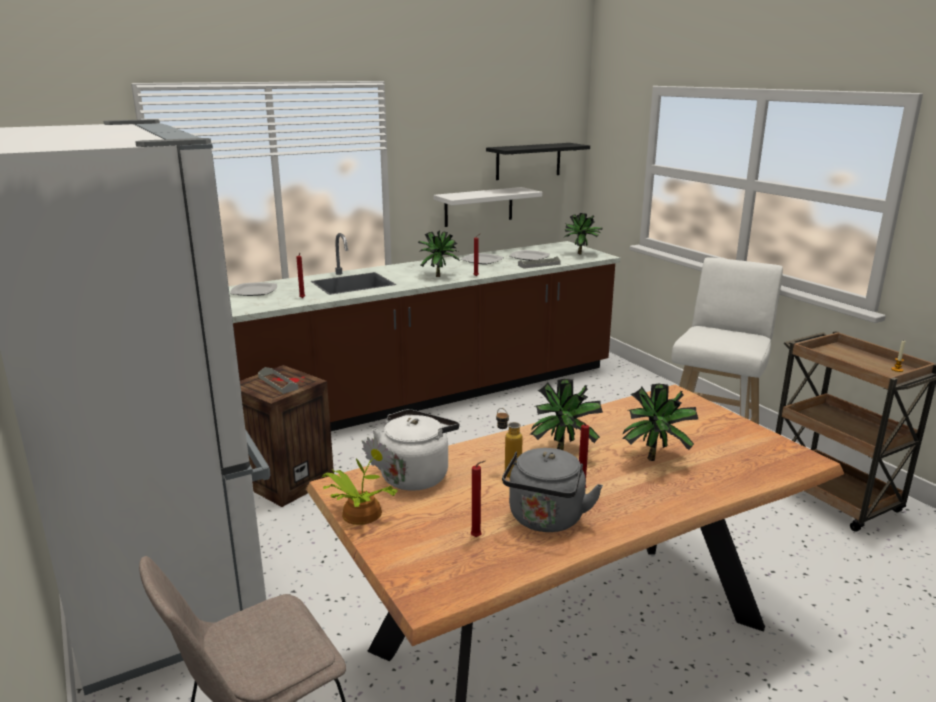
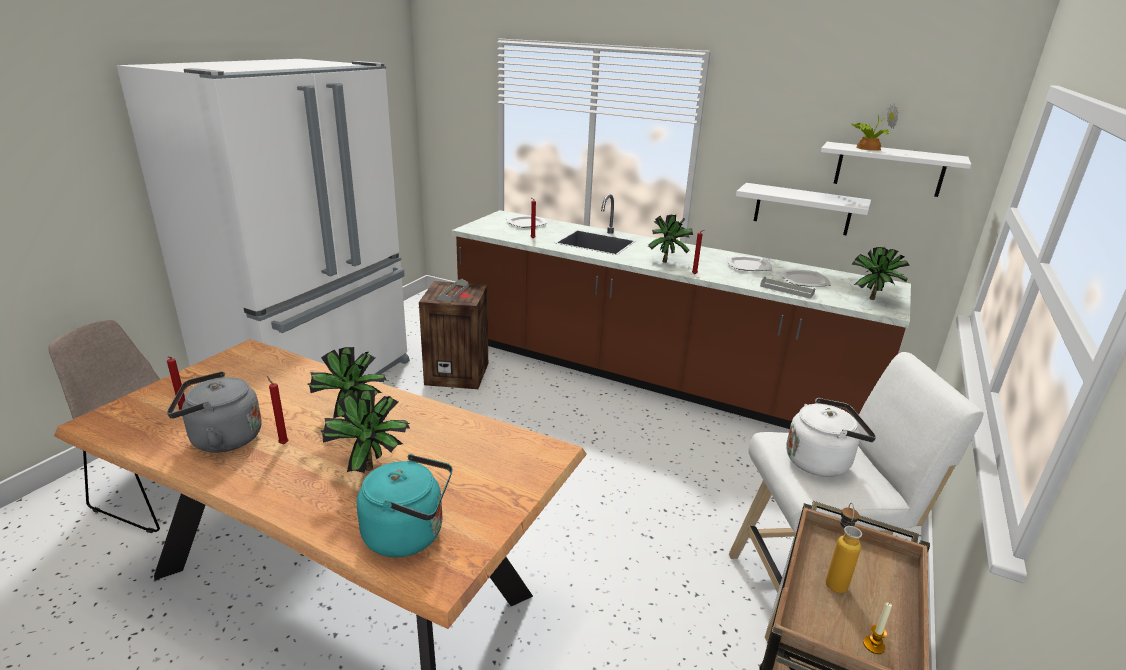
camera: 55 degrees right, 5 degrees up
(359, 513) = (208, 367): potted plant -> potted plant (866, 148)
(416, 475) = (276, 370): white kettle -> white kettle (821, 461)
(507, 472) = (300, 403): bottle -> bottle (834, 579)
(528, 161) = (889, 169): black shelf -> white shelf
(751, 460) = (409, 534): none -> turquoise kettle

